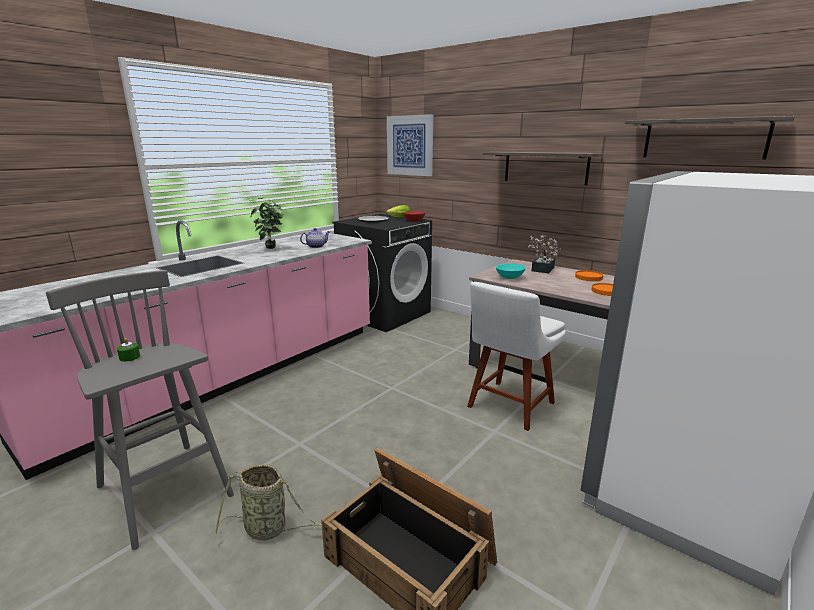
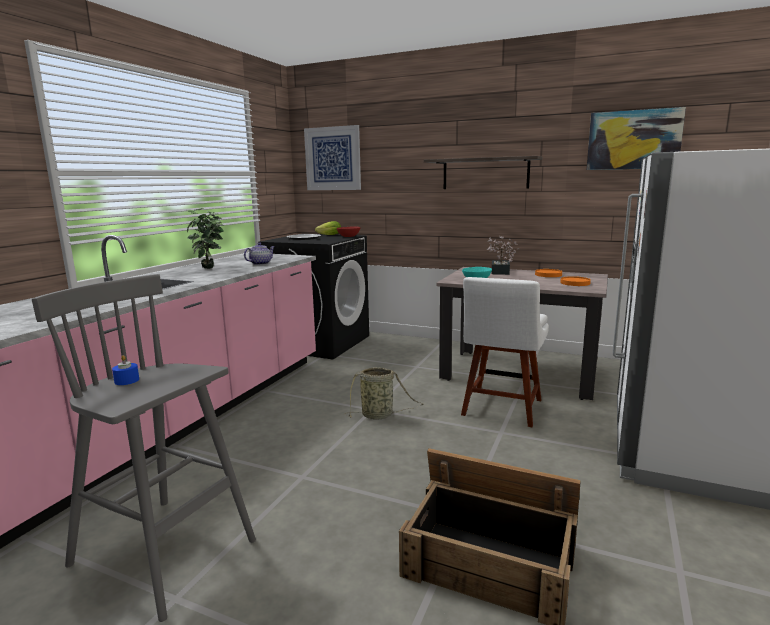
camera: 15 degrees left, 5 degrees down
(129, 357) = (127, 380): green candle -> blue candle
(269, 529) = (320, 564): basket -> basket (379, 415)
(704, 139) = (633, 140): shelf -> picture

